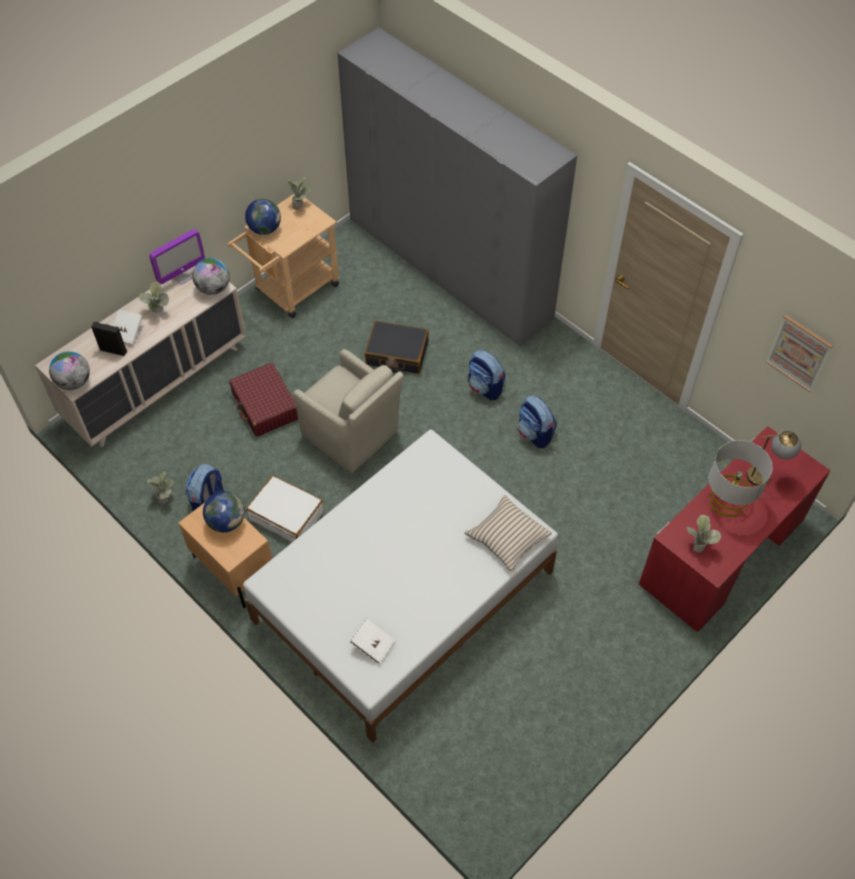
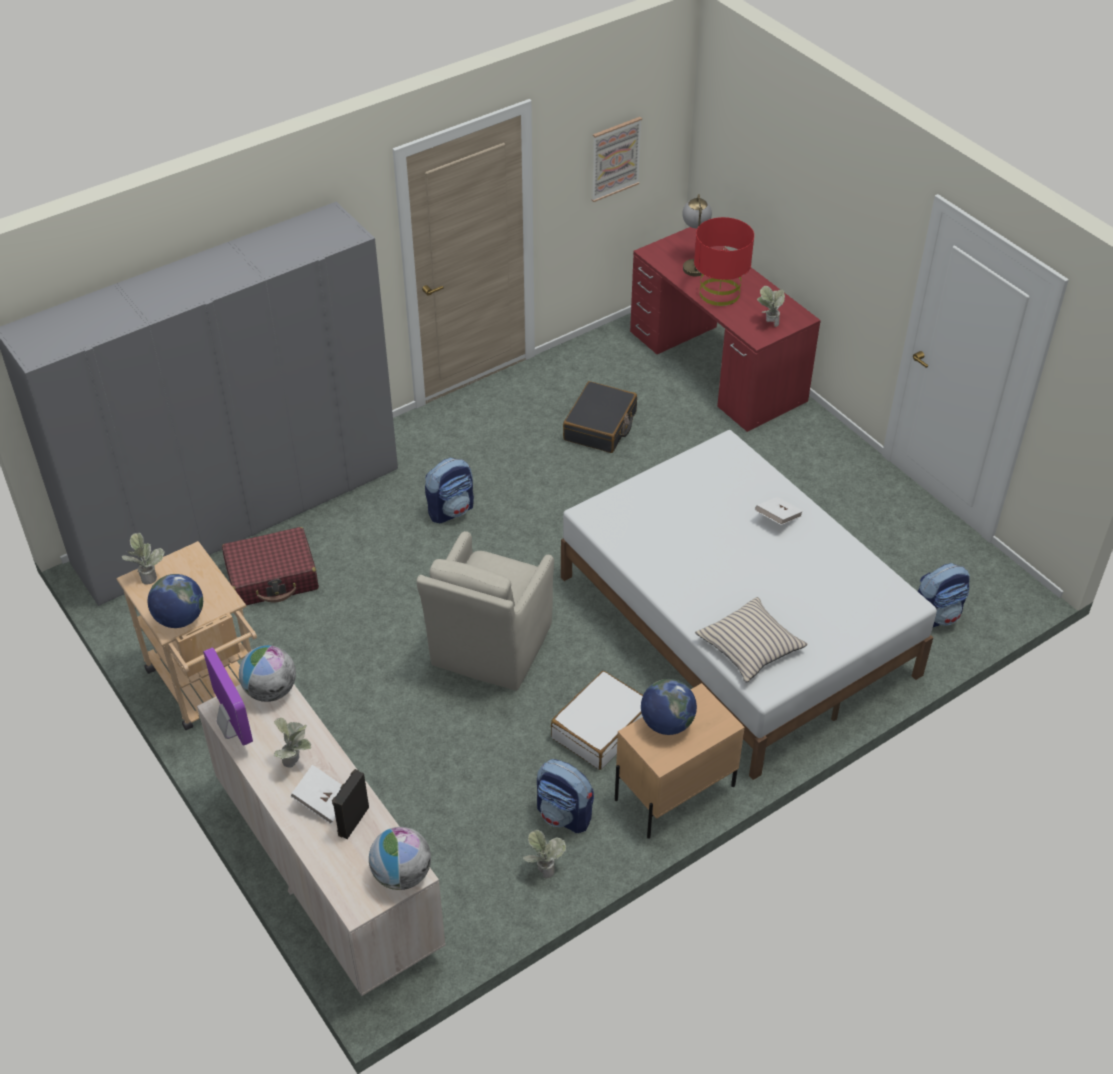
camera: 80 degrees left, 10 degrees down
(265, 406) = (413, 737): red suitcase -> red suitcase (272, 577)
(352, 435) = (489, 647): beige armchair -> beige armchair turned 150 degrees clockwise
(372, 645) = (858, 596): white book -> white book (777, 518)
(397, 354) = (368, 586): black suitcase -> black suitcase (600, 426)
(507, 537) = (730, 467): beige pillow -> beige pillow (750, 646)
(535, 434) = (533, 478): backpack -> backpack (936, 616)
(728, 500) = (720, 293): grey table lamp -> red table lamp

